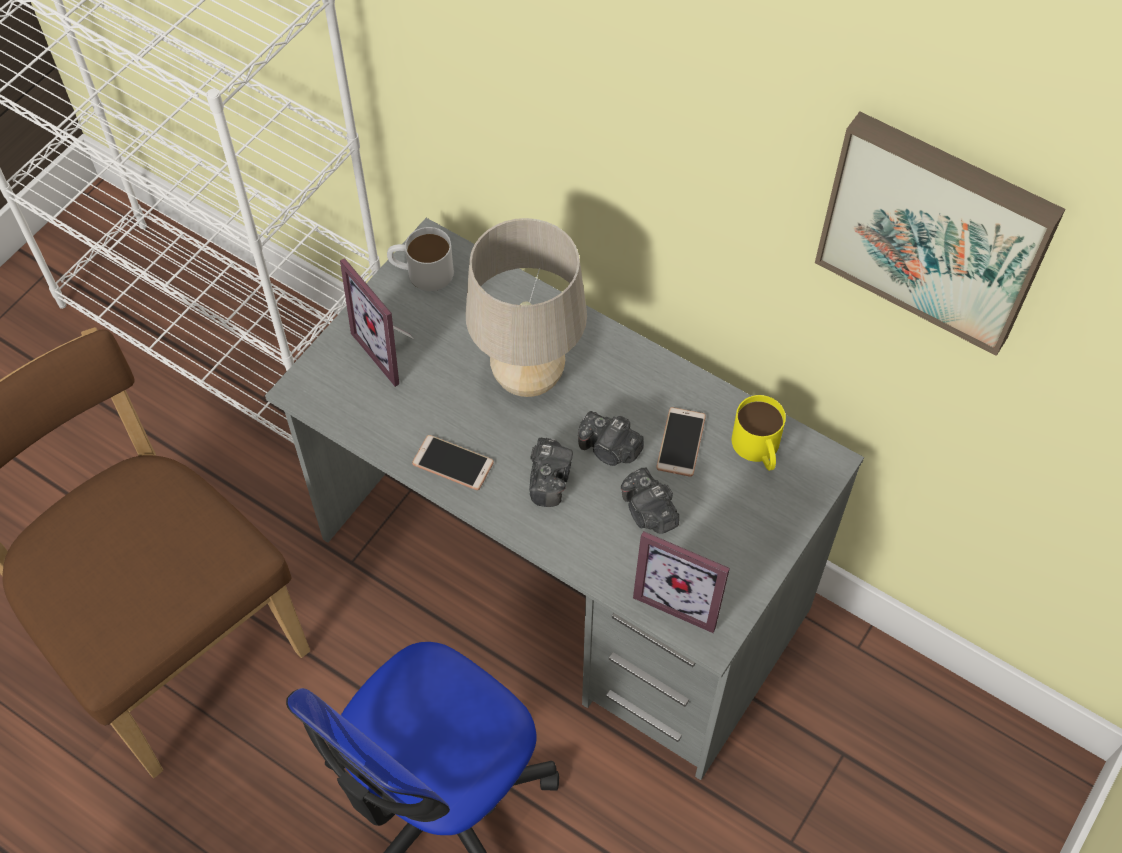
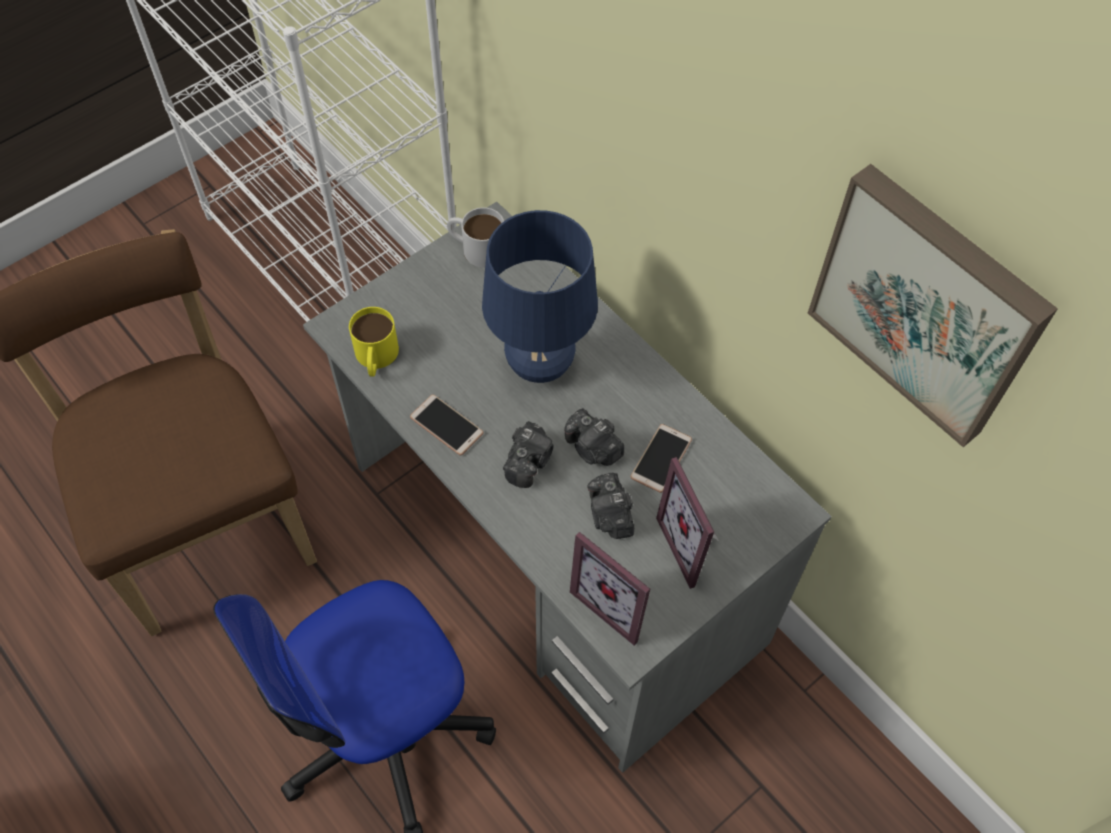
camera: 15 degrees right, 0 degrees up
(392, 348) = (427, 309): picture frame -> picture frame (694, 545)
(528, 377) = (540, 364): beige table lamp -> blue table lamp
(758, 449) = (732, 483): yellow mug -> yellow mug (375, 358)

